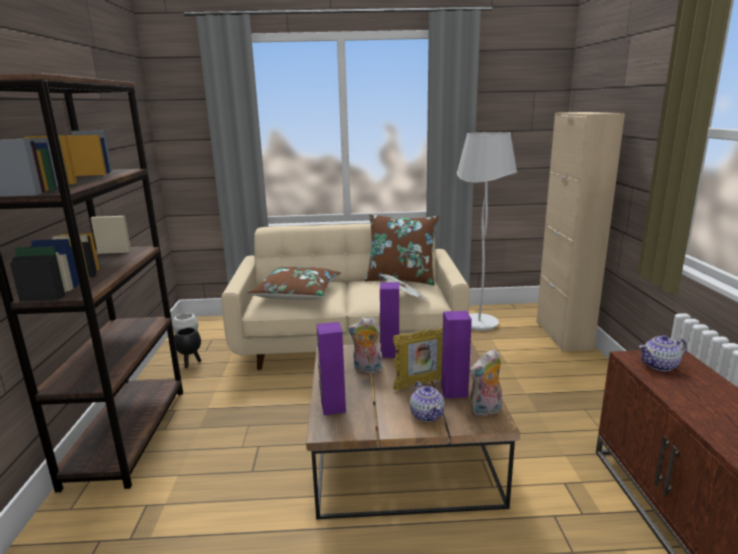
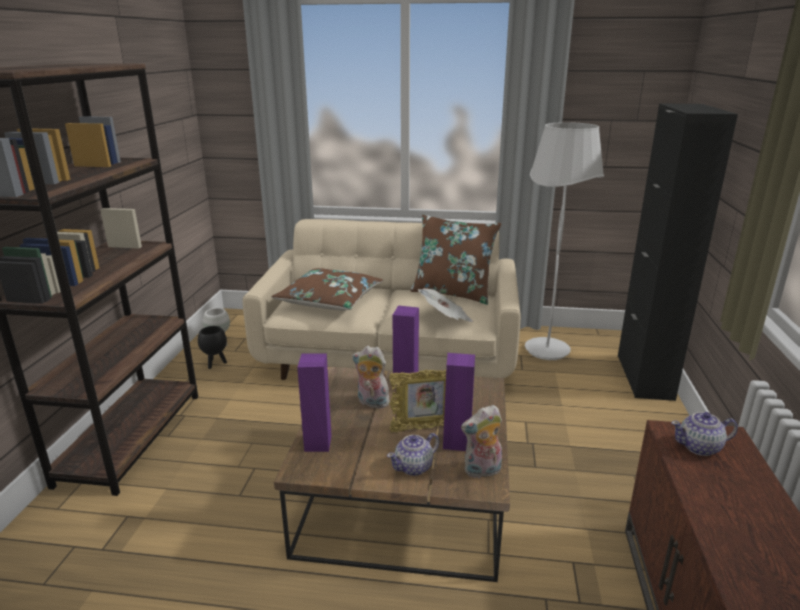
camera: 10 degrees right, 5 degrees up
(427, 415) = (414, 467): teapot -> teapot turned 60 degrees clockwise
(563, 335) = (644, 377): beige cabinet -> black cabinet

